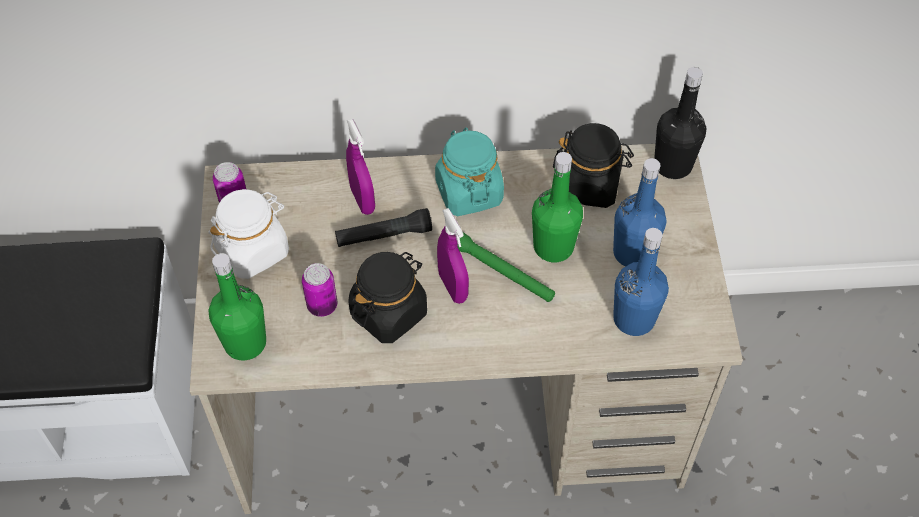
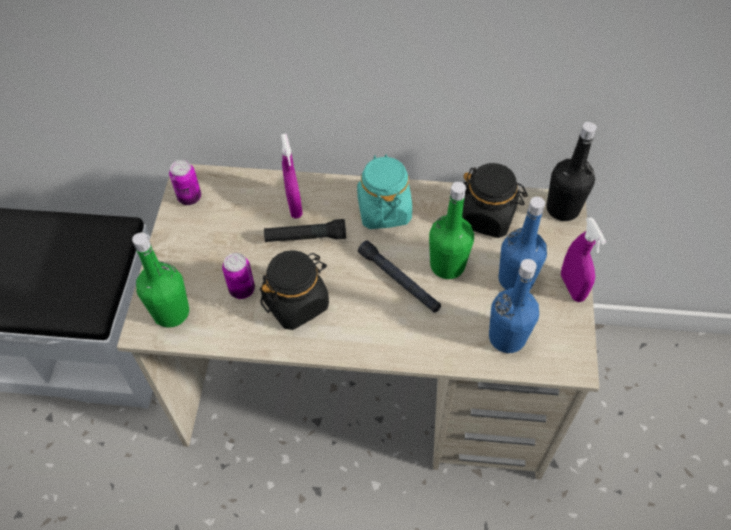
camera: 10 degrees right, 0 degrees up
(253, 250) = (195, 236): white jar -> none
(453, 287) = (355, 288): purple spray bottle -> purple spray bottle (572, 287)
(502, 271) = (399, 281): green flashlight -> black flashlight

